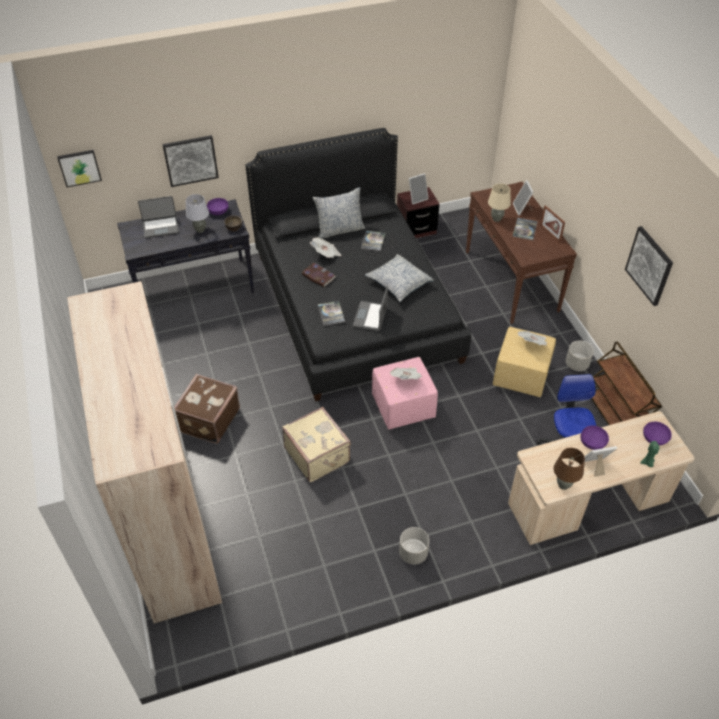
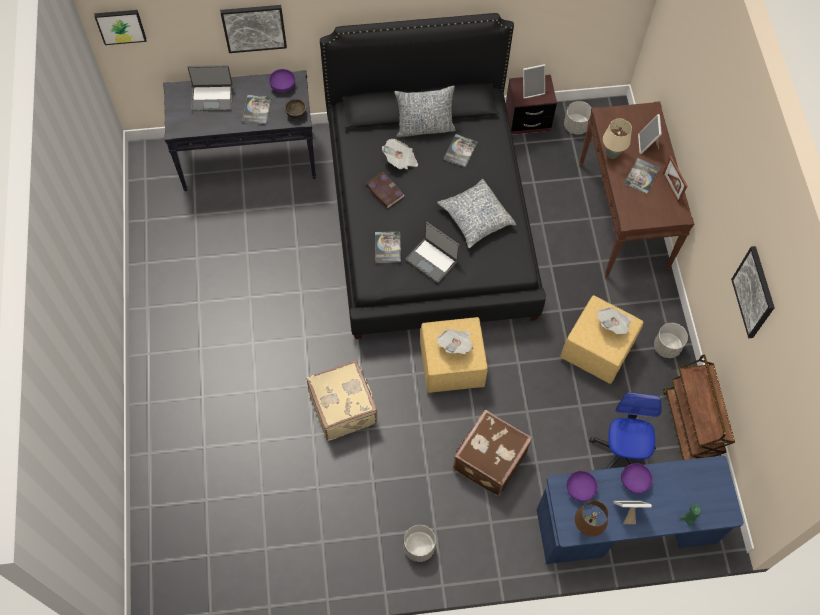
camera: 10 degrees right, 15 degrees up
(169, 522) = (171, 458): beige wardrobe -> none
(200, 230) = (257, 110): grey table lamp -> book
(208, 420) = (233, 340): brown suitcase -> brown suitcase (488, 460)
(371, 317) = (432, 260): laptop -> laptop turned 75 degrees counterclockwise
(403, 406) = (452, 364): pink ottoman -> yellow ottoman
(455, 228) = (576, 126): none -> grey planter
(588, 504) = (625, 527): beige desk -> blue desk
(655, 439) = (706, 490): purple bowl -> purple bowl (580, 489)

